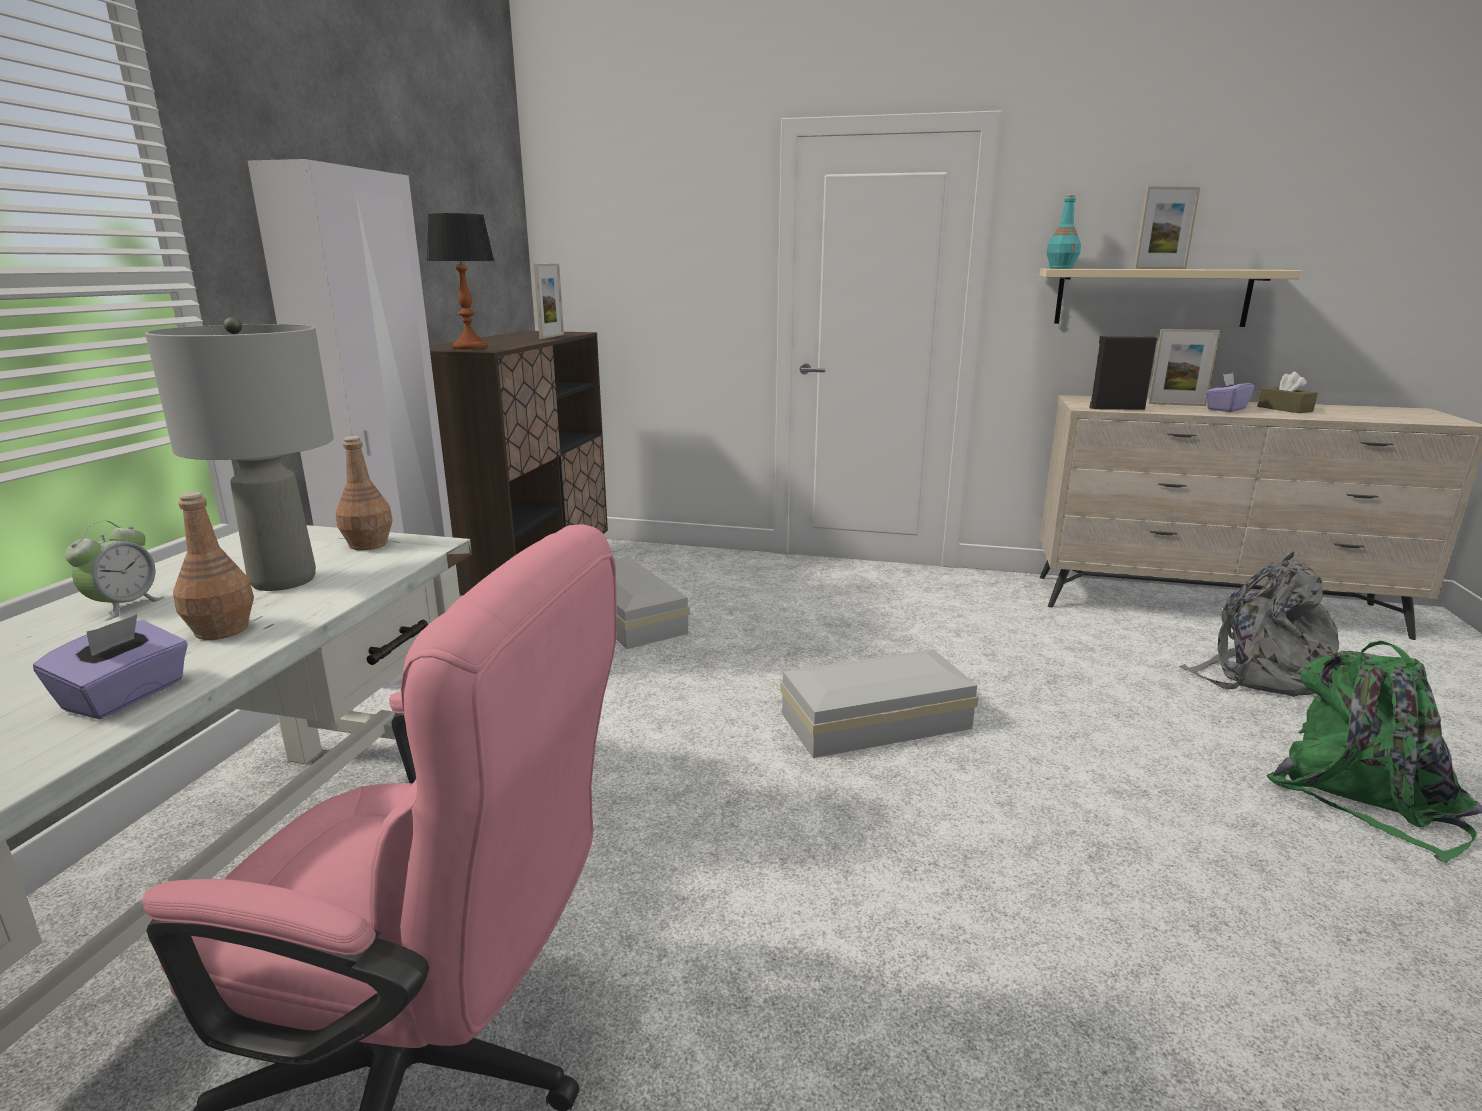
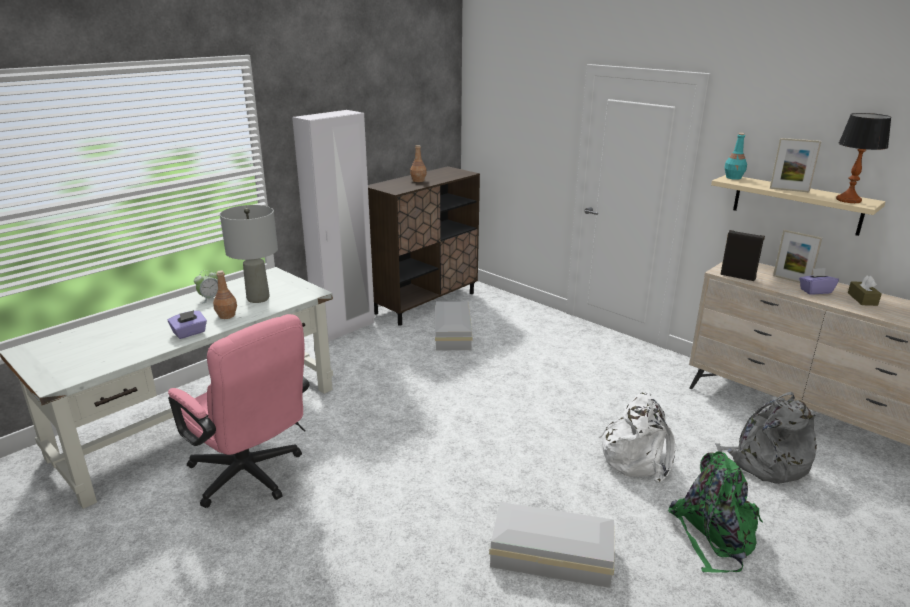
camera: 30 degrees right, 5 degrees up
(368, 544) = (297, 287): brown bottle -> brown bottle (418, 180)
(469, 347) = (392, 187): table lamp -> table lamp (848, 200)
(552, 336) = (447, 177): picture frame -> none
(872, 720) = (509, 417): white storage box -> white storage box (549, 554)
(1120, 718) = (637, 457): none -> white backpack

